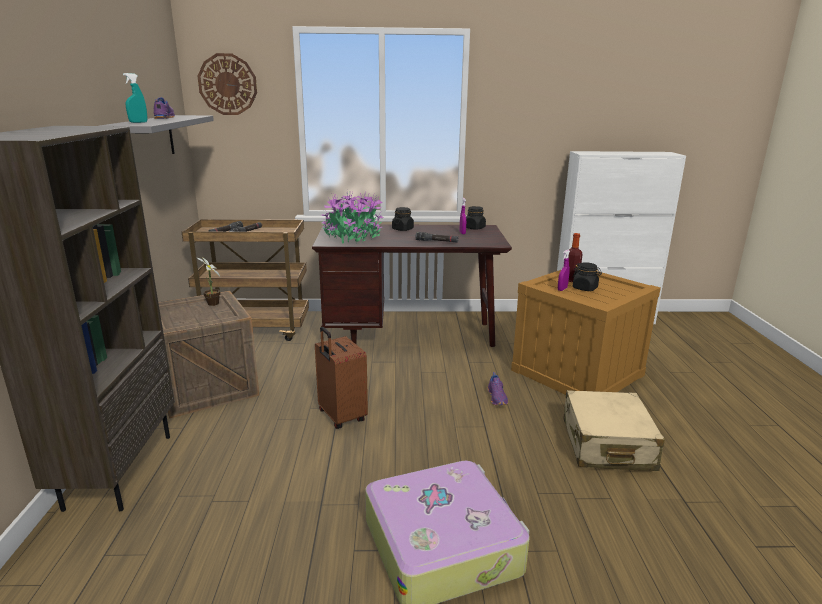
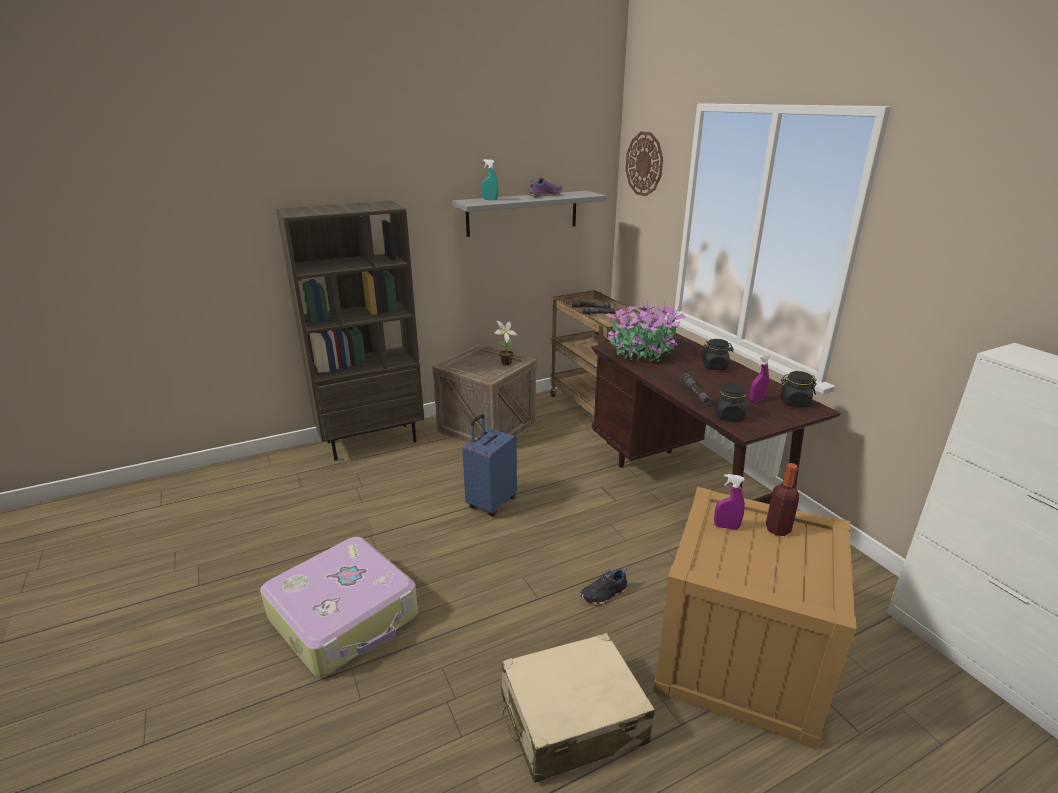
camera: 65 degrees right, 5 degrees up
(341, 417) = (491, 503): brown suitcase -> blue suitcase
(497, 398) = (604, 594): purple shoe -> black shoe
(585, 288) = (756, 547): black jar -> black jar (729, 416)

